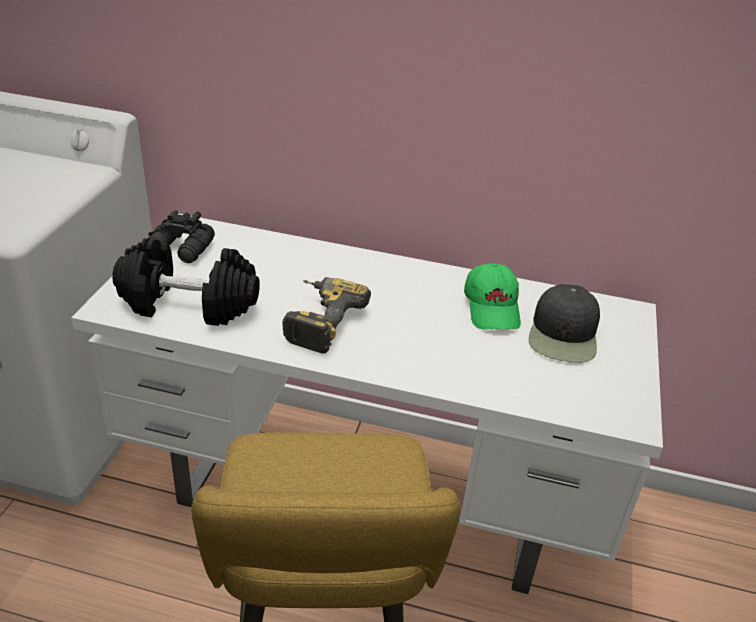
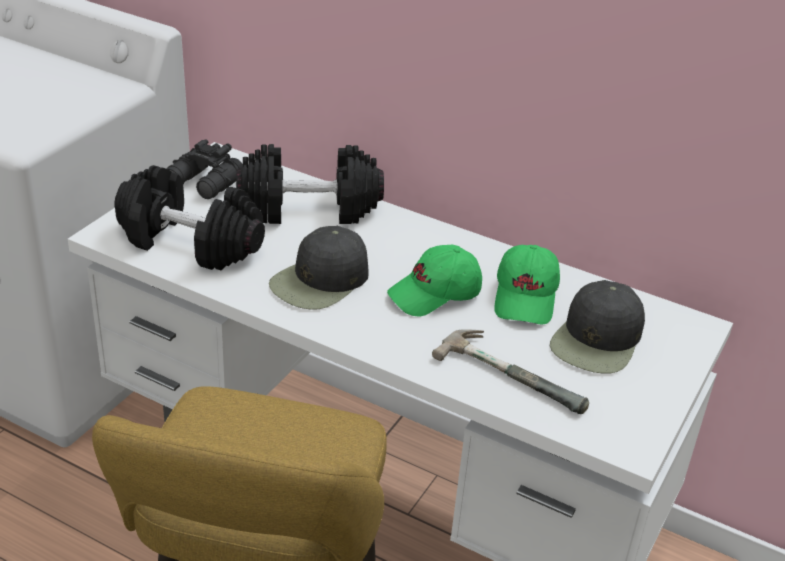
camera: 15 degrees right, 0 degrees up
(282, 258) = (310, 208): none -> black dumbbell
(318, 321) = (320, 281): power drill -> black cap
(419, 317) = (435, 294): none -> green cap
(514, 374) = (515, 372): none -> hammer

